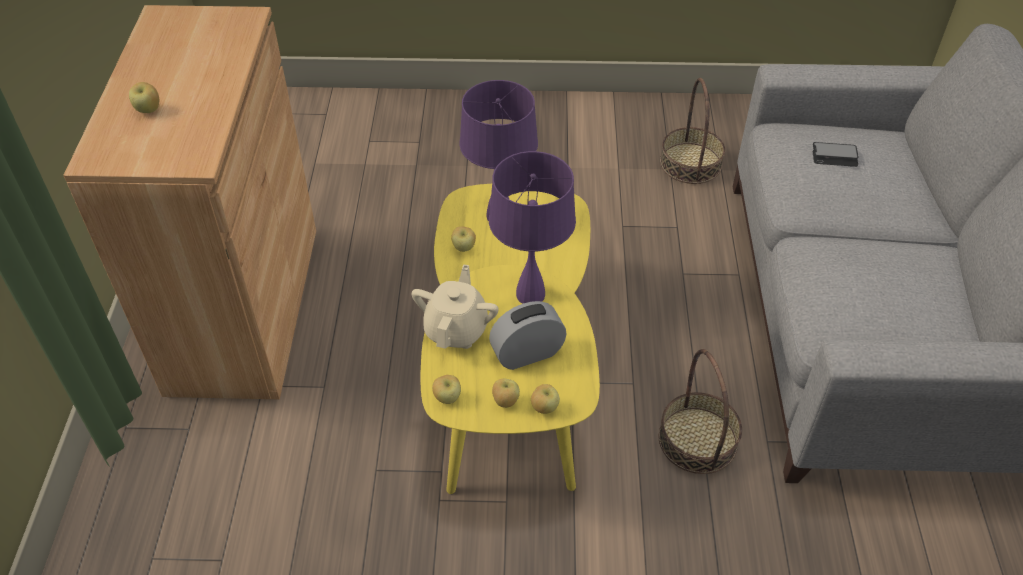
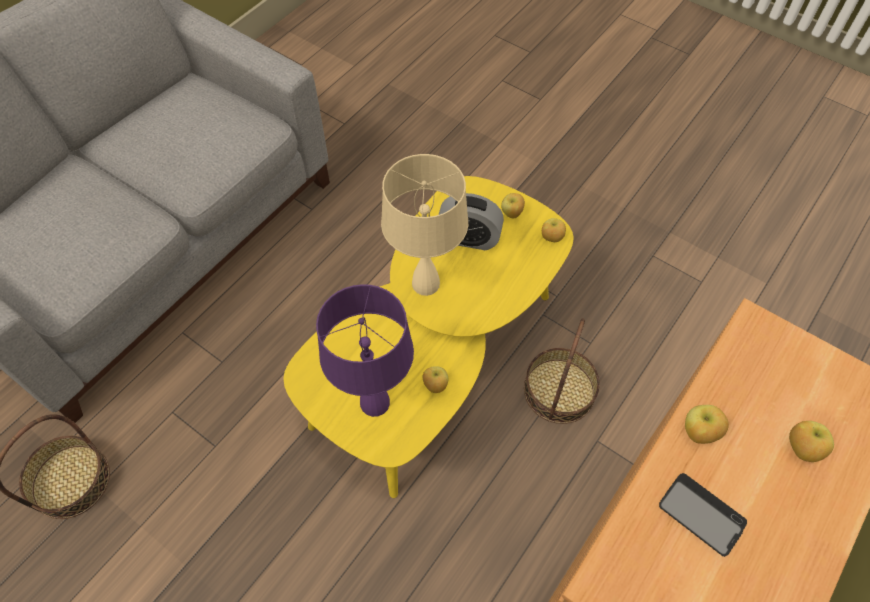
camera: 145 degrees left, 10 degrees up
(456, 329) = (507, 287): beige teapot -> none
(530, 294) = (426, 284): purple table lamp -> beige table lamp
(544, 408) = (488, 195): apple -> apple (699, 433)
(698, 440) = (353, 234): basket -> basket (559, 390)
(834, 156) = (56, 243): phone -> phone (701, 514)

